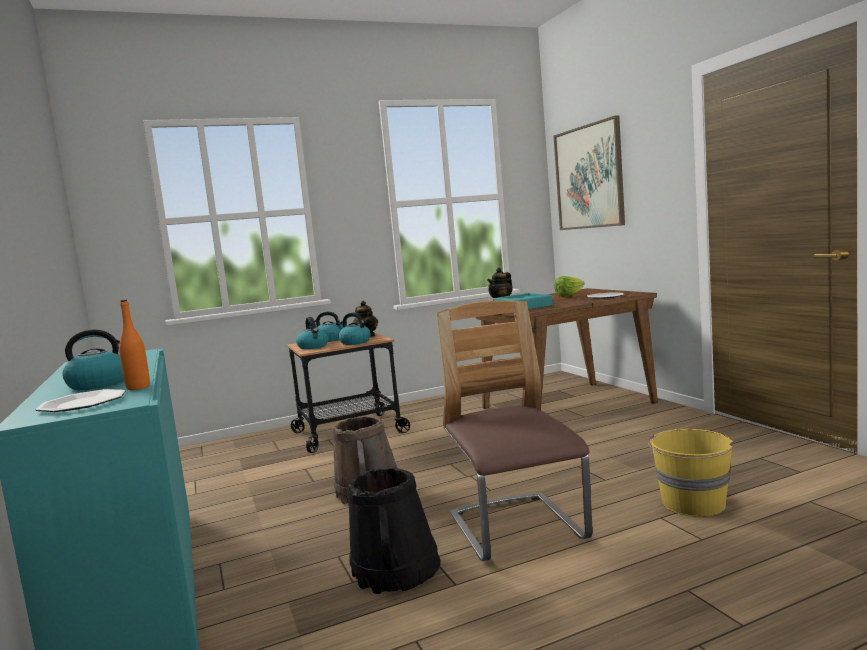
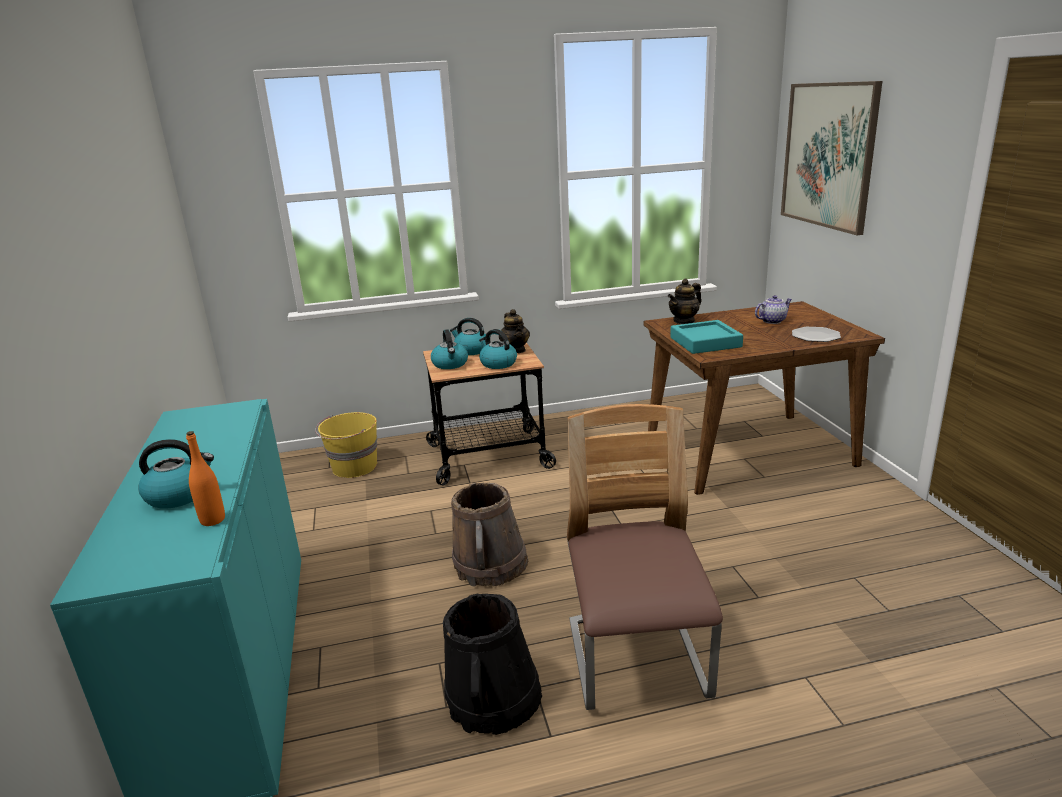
camera: 10 degrees right, 15 degrees up
(83, 403) = (150, 550): plate -> none
(569, 295) = (772, 321): lettuce -> teapot
(693, 503) = (851, 661): yellow bucket -> yellow bucket (354, 467)

